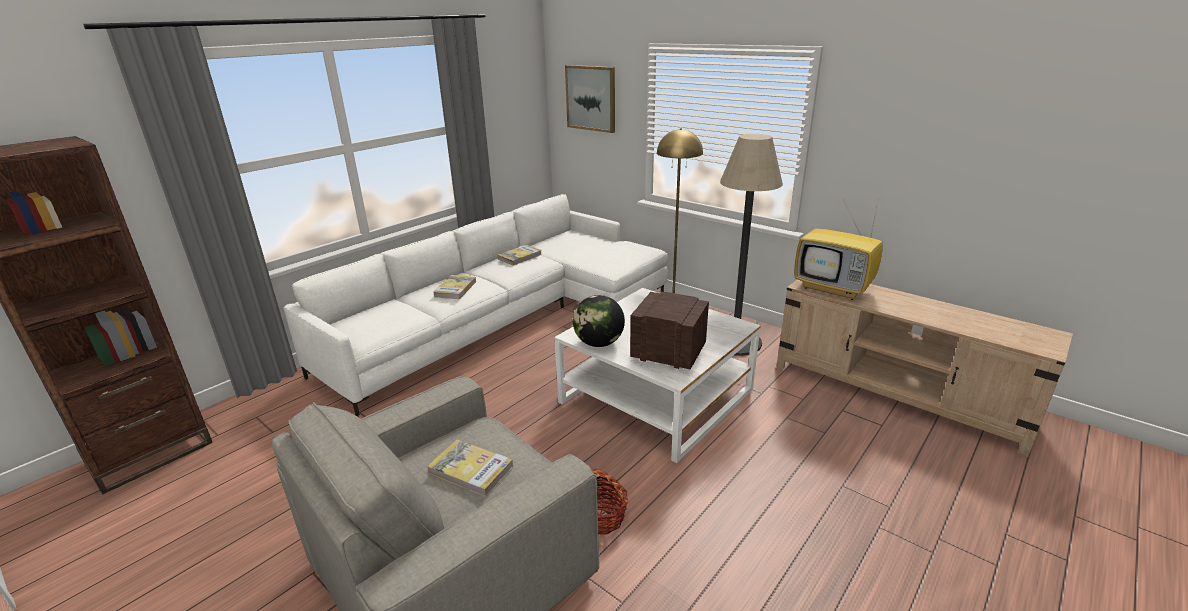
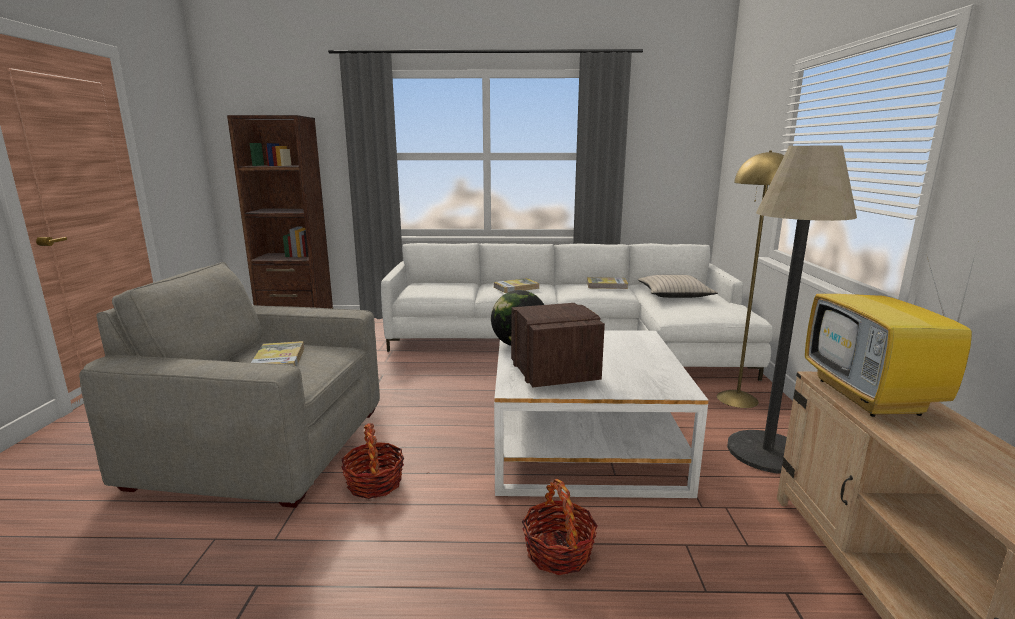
camera: 50 degrees right, 10 degrees down
(579, 248) = (674, 294): none -> beige pillow
(591, 98) = (749, 137): picture -> none
(756, 465) = (558, 552): none -> basket

